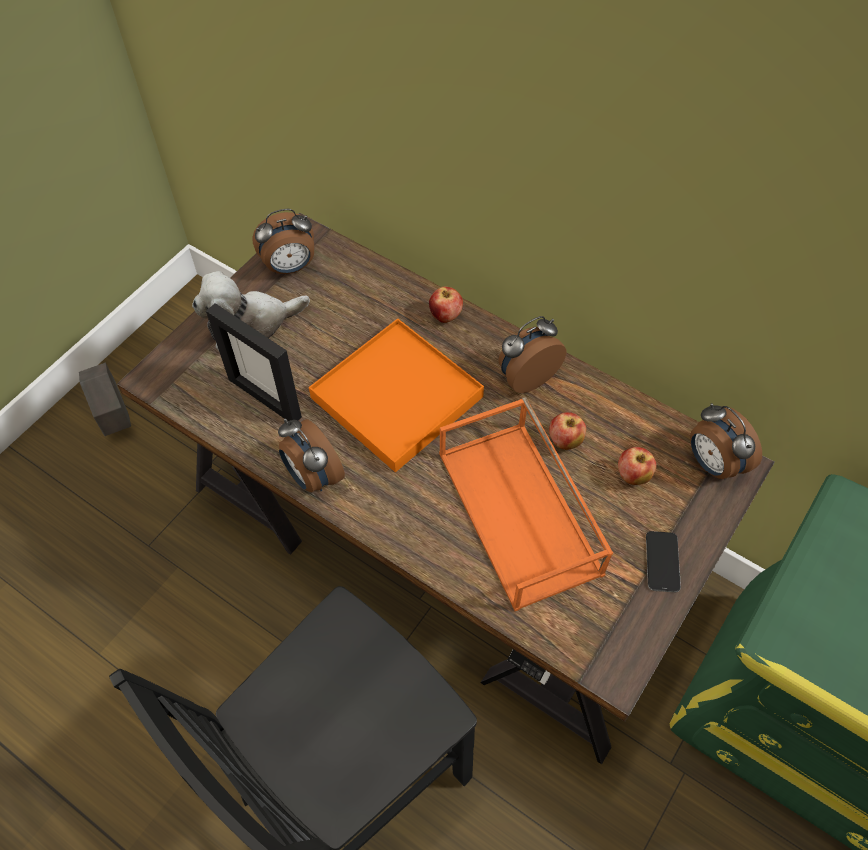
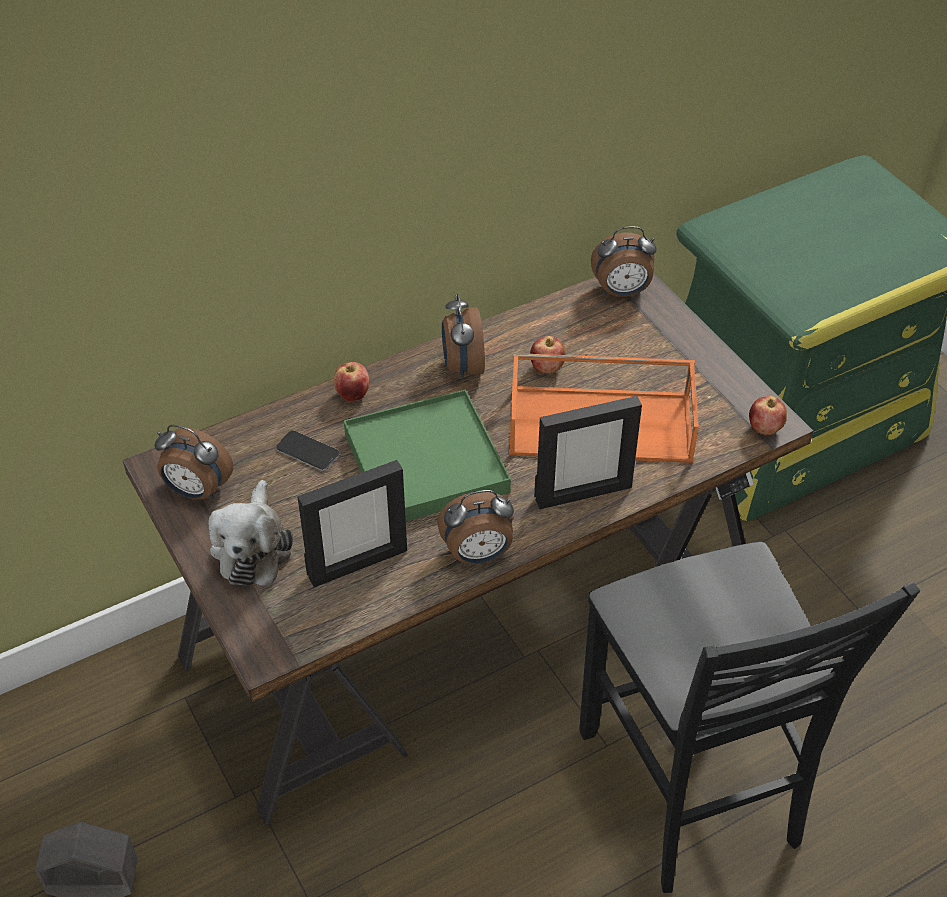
camera: 65 degrees left, 10 degrees down
(290, 267) = (197, 491): alarm clock -> alarm clock turned 105 degrees clockwise
(397, 397) = (426, 462): orange tray -> green tray
(425, 529) = (583, 492): none -> picture frame
(633, 476) = (606, 342): apple -> apple (764, 429)
(662, 562) = (694, 358): phone -> phone (308, 452)

